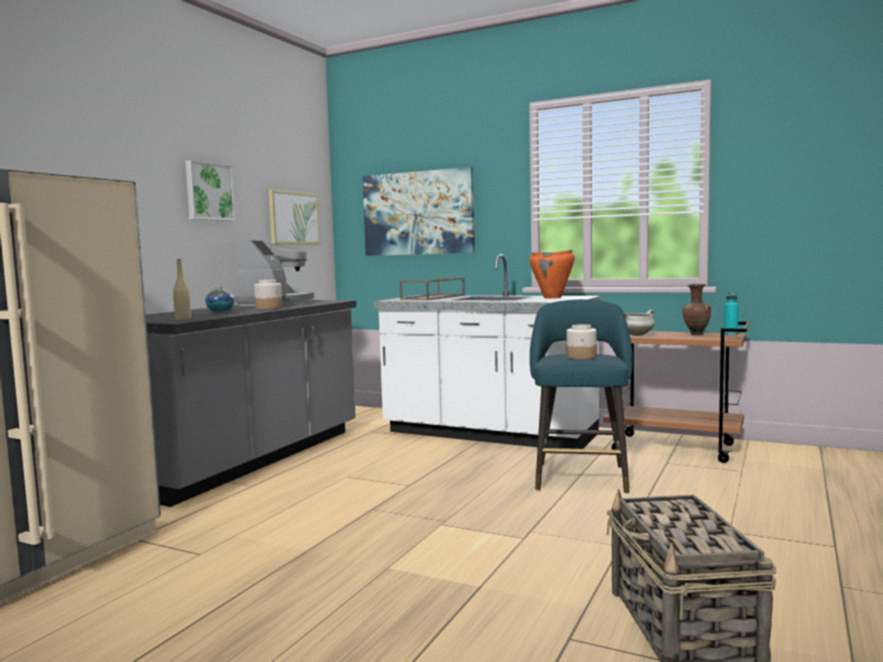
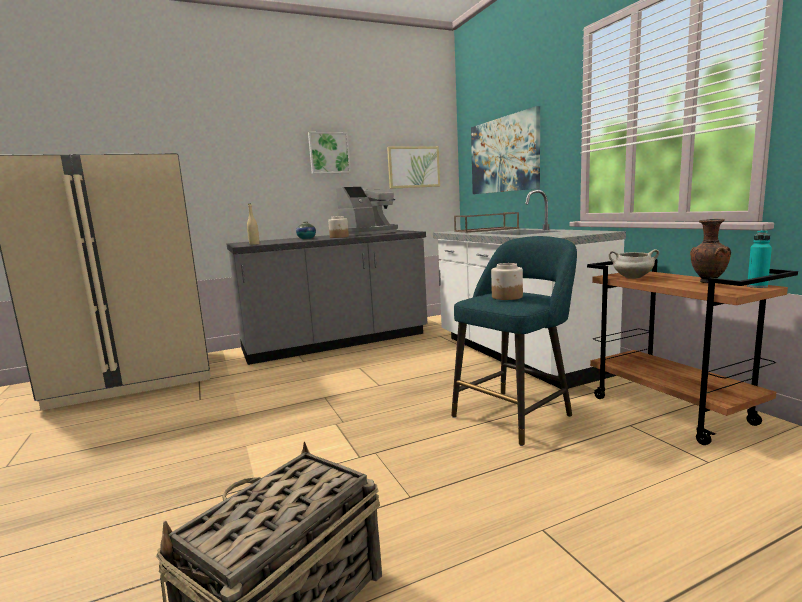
camera: 40 degrees right, 5 degrees up
(552, 297) = (565, 232): orange cooking pot -> none

